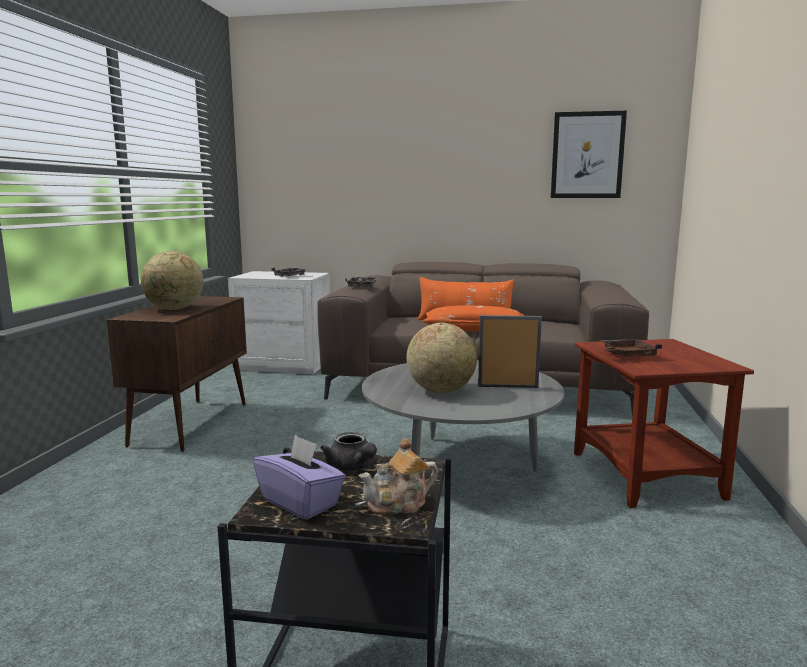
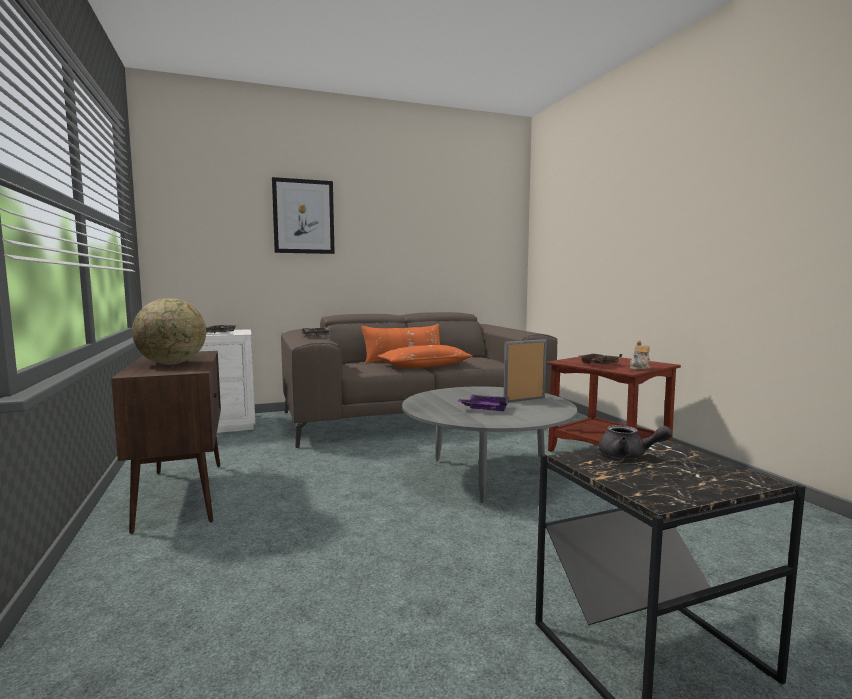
camera: 30 degrees left, 5 degrees down
(300, 502) = (664, 485): purple tissue box -> none
(399, 504) = (721, 469): teapot -> teapot (640, 368)
(441, 391) = (486, 409): globe -> purple tray
(587, 155) = (466, 227): picture -> picture (303, 216)

